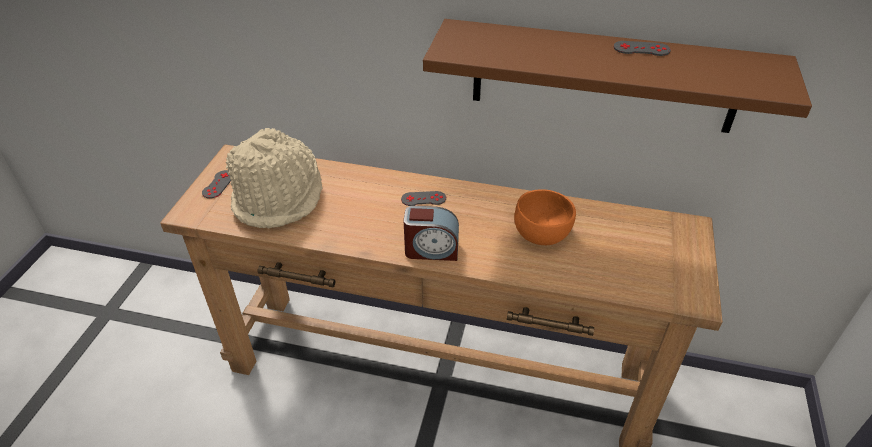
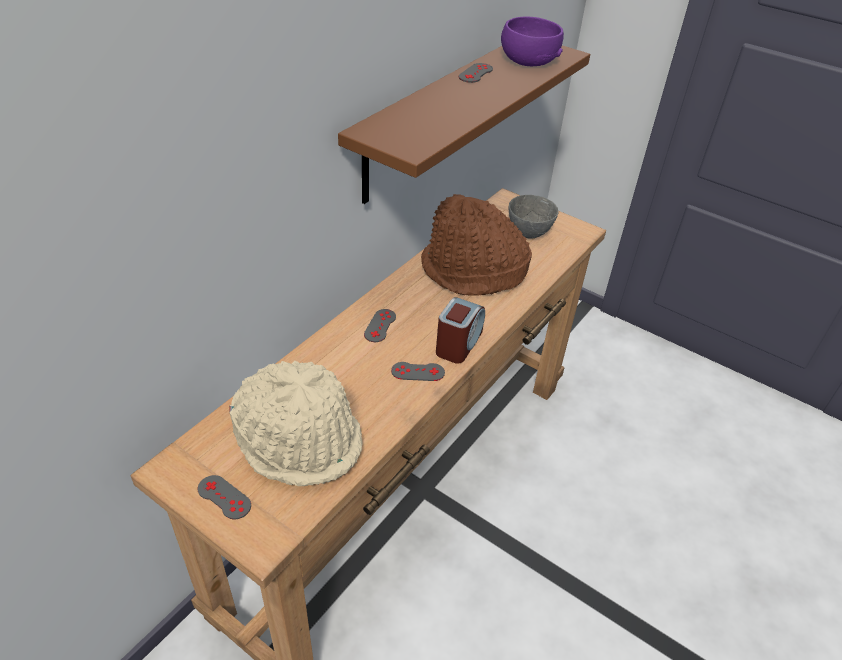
camera: 70 degrees left, 0 degrees up
(381, 235) = (418, 372): none -> grey game controller
(542, 233) = (473, 272): orange bowl -> brown hat
(645, 255) = (527, 233): none -> grey bowl
(721, 70) = (528, 60): none -> purple bowl

